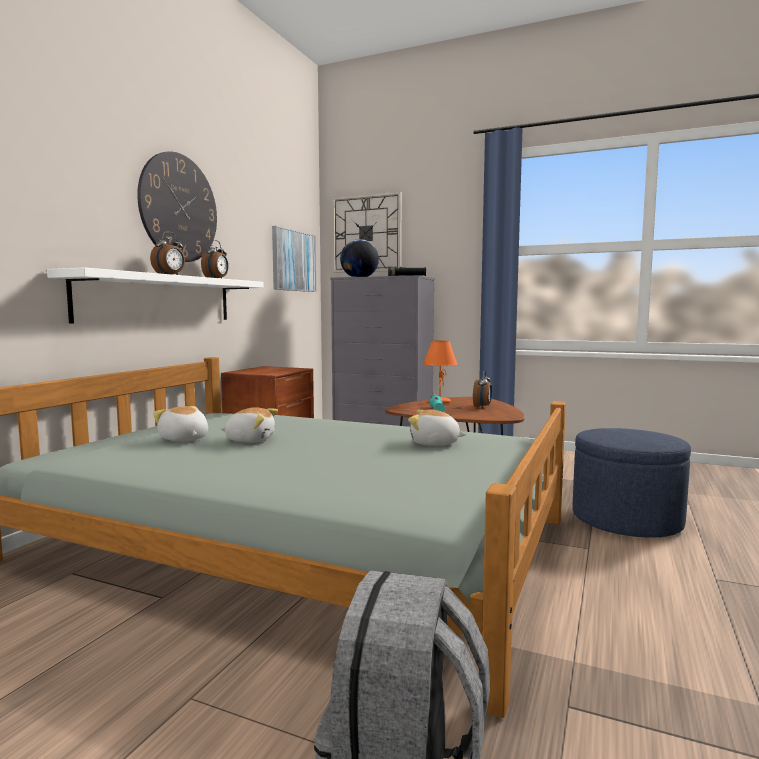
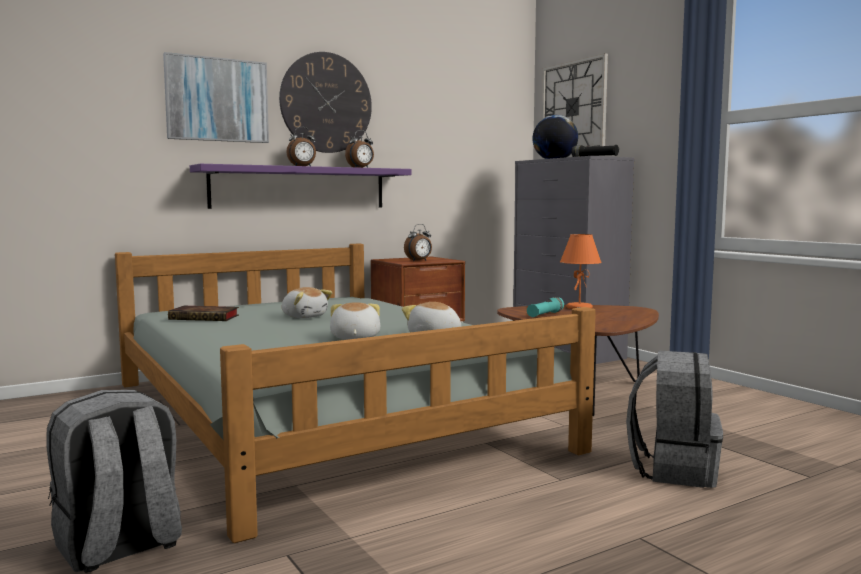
camera: 35 degrees right, 0 degrees up
(139, 457) = (206, 318): none -> book
(159, 299) = (299, 188): white shelf -> purple shelf
(183, 439) = (264, 311): plush toy -> plush toy (354, 338)
(293, 261) = (485, 144): picture -> picture (217, 100)
(482, 407) = (610, 317): alarm clock -> alarm clock (419, 261)
(626, 520) = (673, 470): blue ottoman -> grey backpack

